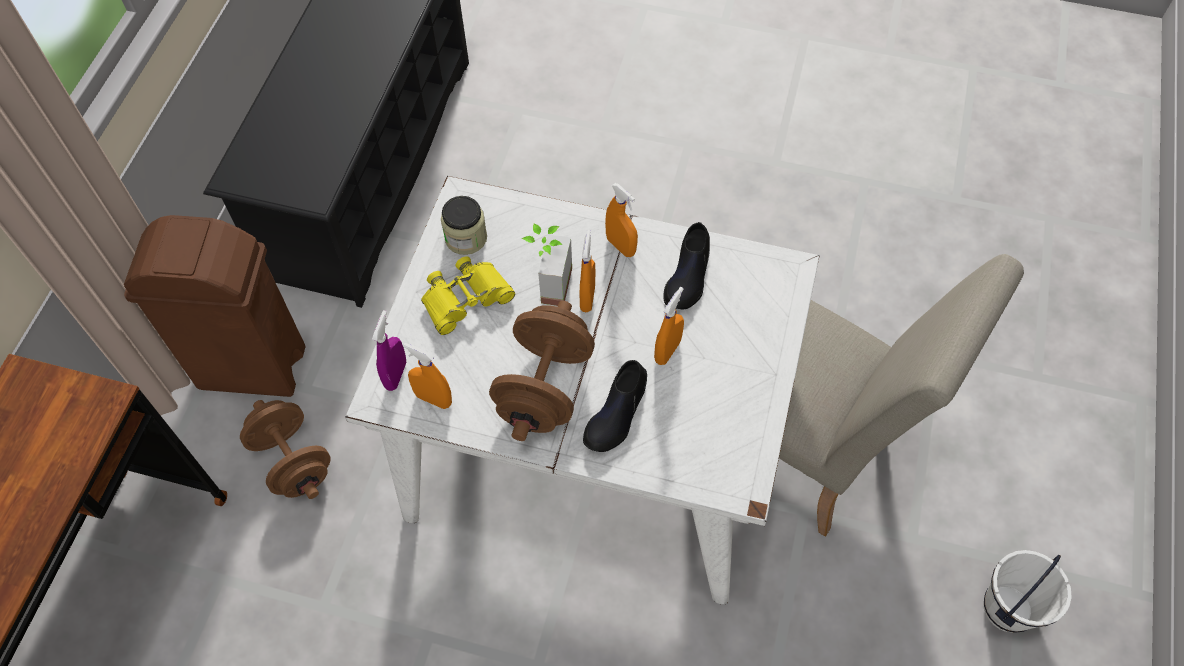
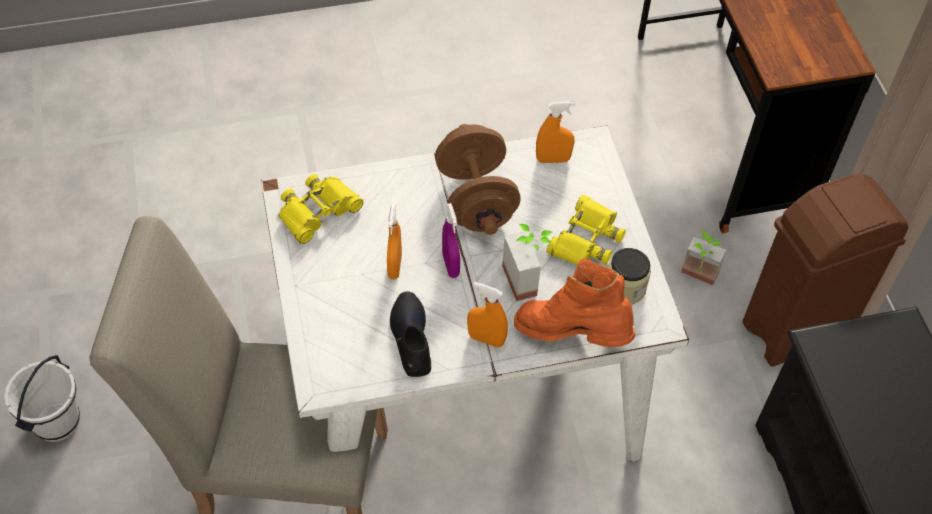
camera: 150 degrees right, 5 degrees down
(293, 461) = (697, 278): brown dumbbell -> potted plant
(396, 375) = (593, 163): purple spray bottle -> purple spray bottle (450, 265)
(543, 218) = (572, 335): none -> orange boot
(587, 298) = (486, 281): orange spray bottle -> none
(616, 413) = (409, 205): black shoe -> none
(718, 449) = (318, 211): none -> yellow binoculars

